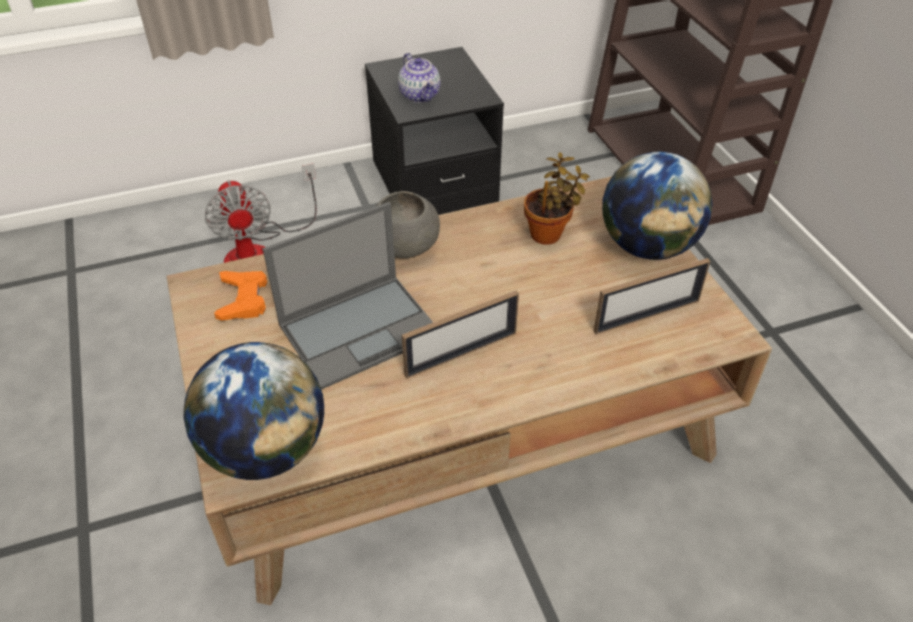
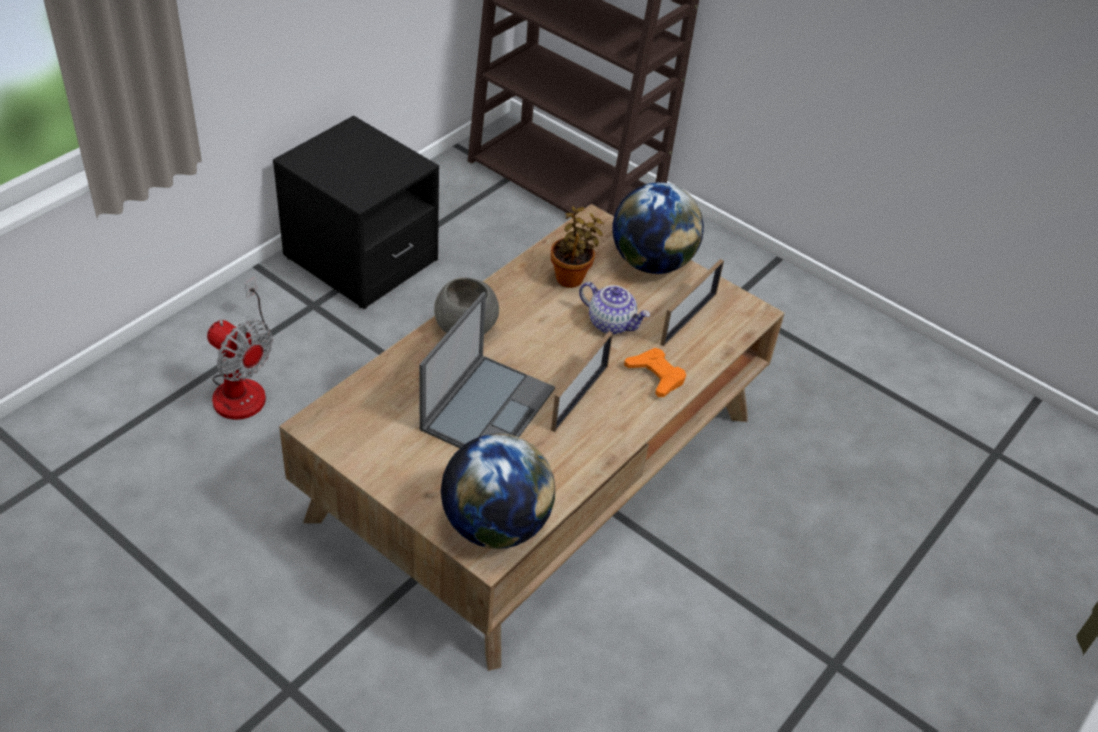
camera: 35 degrees left, 0 degrees up
(243, 299) = (369, 420): orange game controller -> orange game controller (656, 376)
(420, 95) = (357, 179): teapot -> teapot (611, 323)

